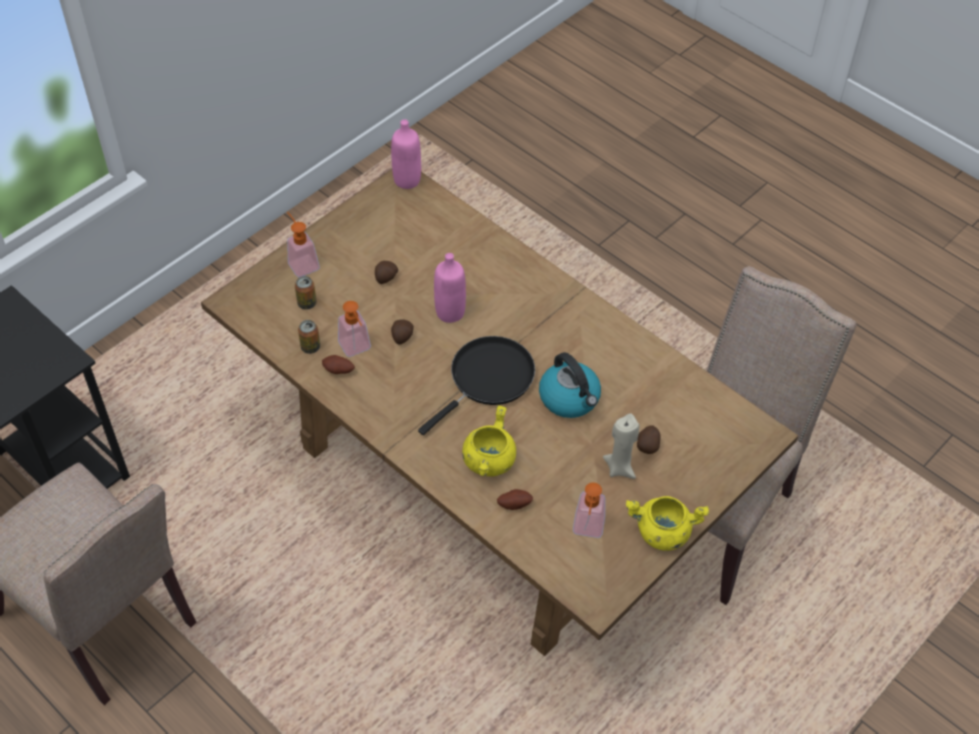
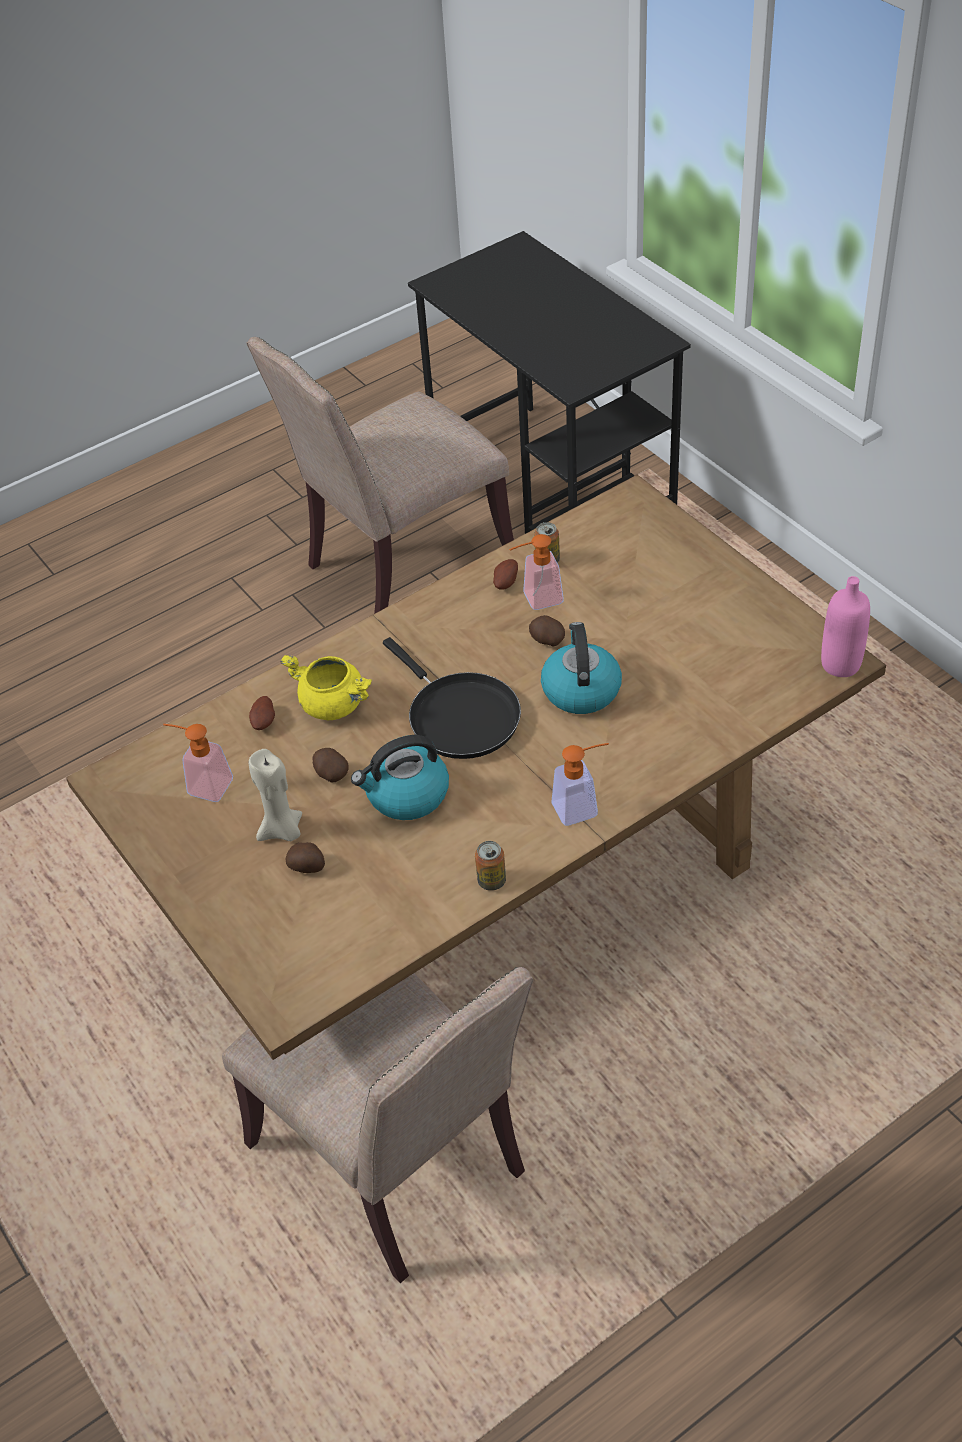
camera: 105 degrees right, 5 degrees down
(301, 262) = (690, 556): soap dispenser -> soap dispenser (582, 807)
(307, 303) = (619, 559): can -> can (491, 881)
(385, 278) = (652, 631): potato -> potato (330, 774)
(450, 312) = (580, 689): pink bottle -> kettle
(662, 533) = (172, 858): yellow cooking pot -> none

